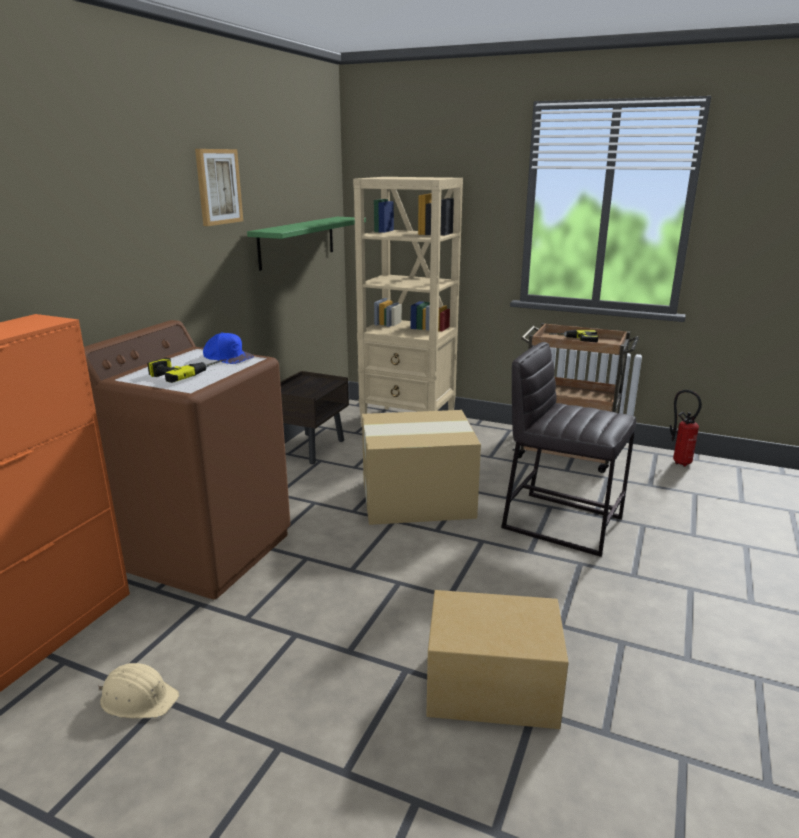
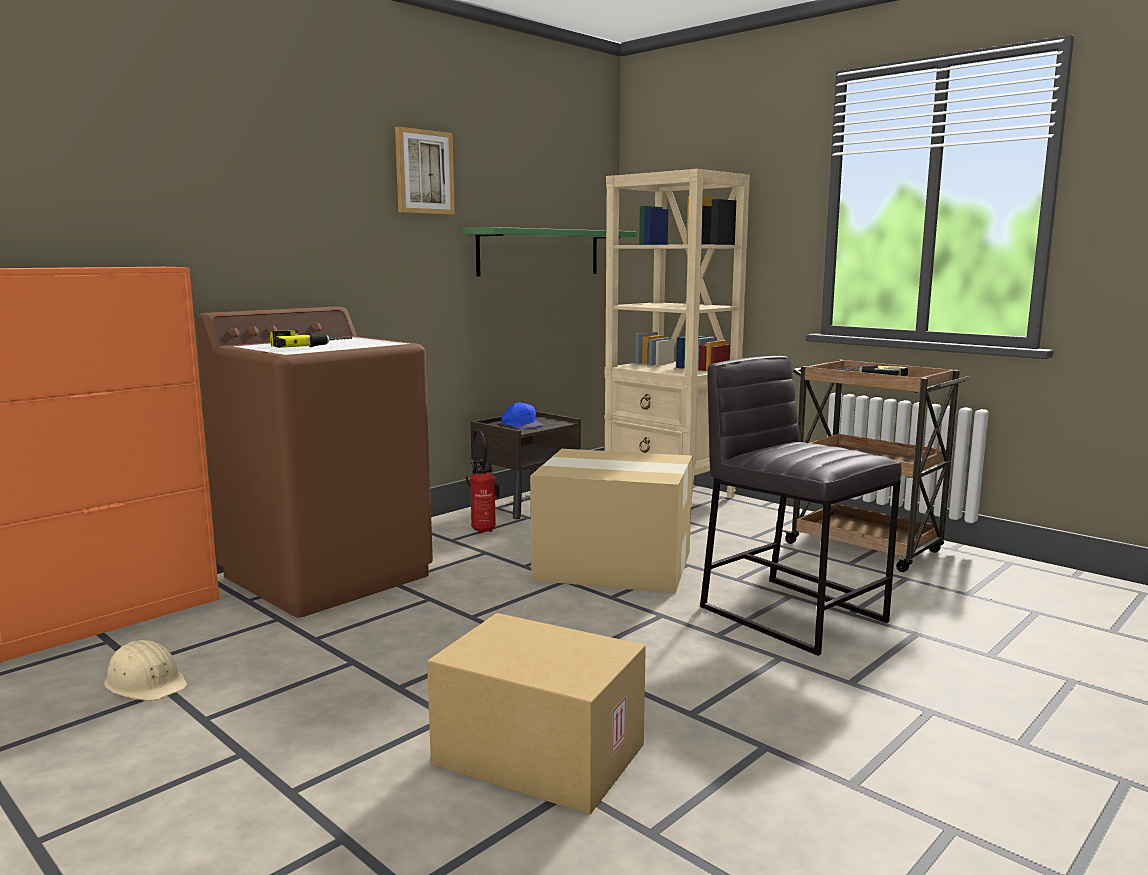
camera: 20 degrees right, 10 degrees down
(227, 357) = (371, 341): blue cap -> blue cap (521, 424)
(679, 462) = (1041, 575): fire extinguisher -> fire extinguisher (483, 529)

